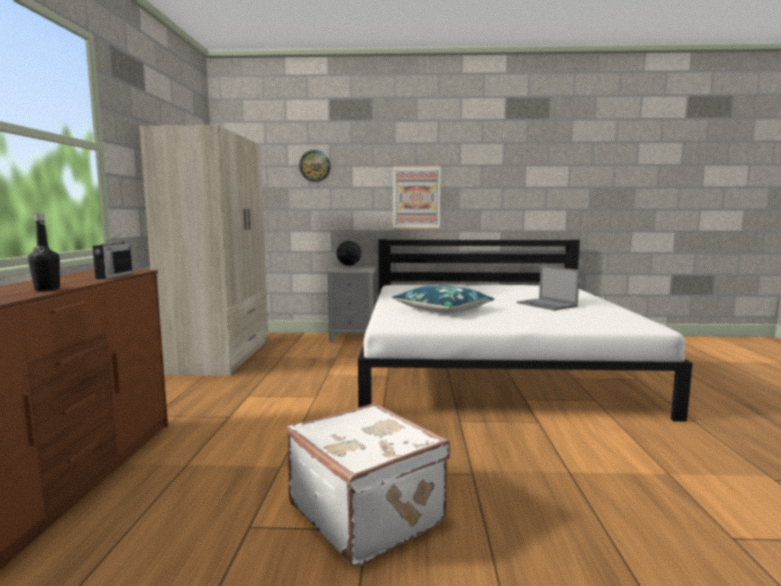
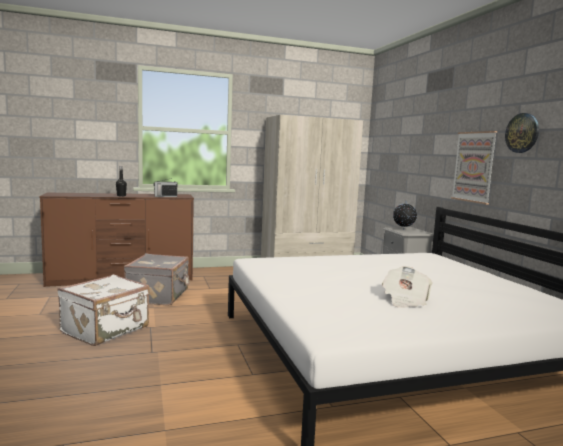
camera: 70 degrees right, 0 degrees up
(224, 459) = (159, 296): none -> grey suitcase
(315, 166) = (412, 135): wall clock -> wall clock (522, 133)
(443, 310) = (325, 269): blue pillow -> none
(547, 305) = (405, 300): laptop -> newspaper

